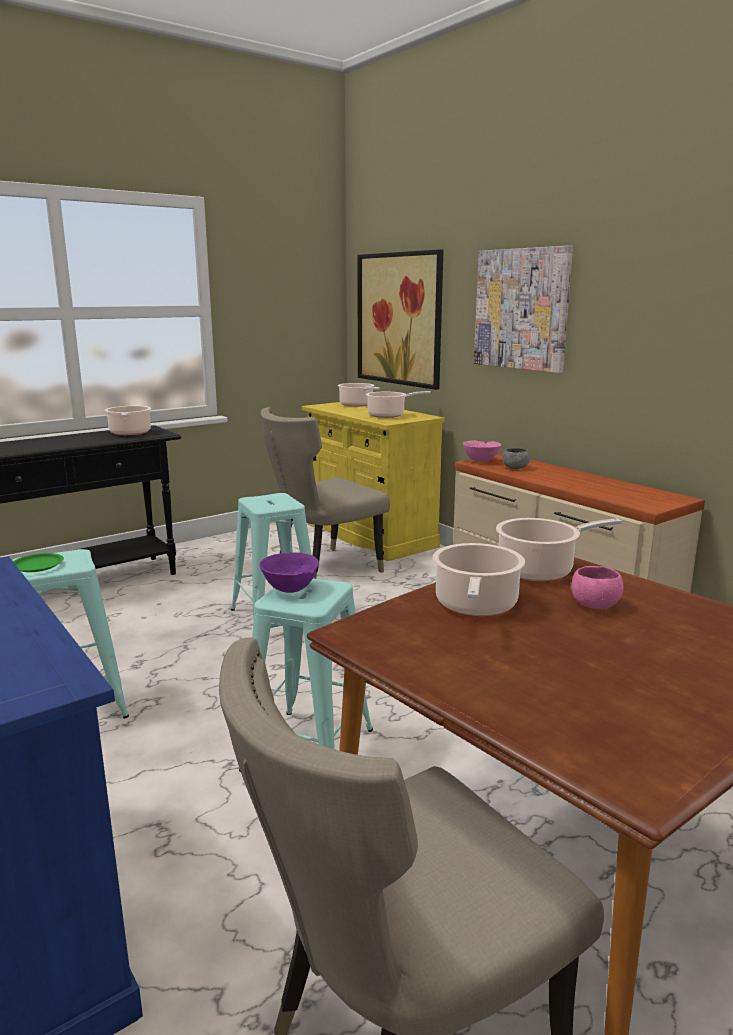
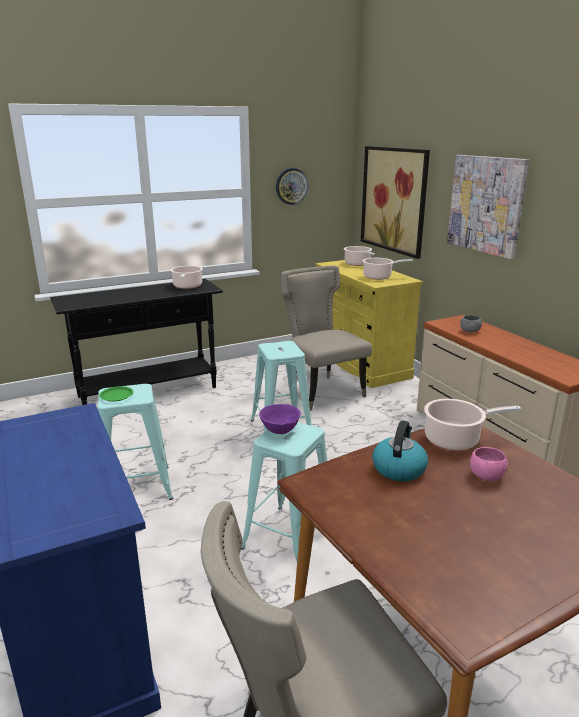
camera: 10 degrees right, 5 degrees up
(265, 305) = (291, 186): none -> wall clock
(323, 569) = (321, 391): beige chair -> beige chair turned 90 degrees clockwise
(475, 606) = (398, 468): cooking pot -> kettle
(481, 461) = (444, 322): pink bowl -> none

